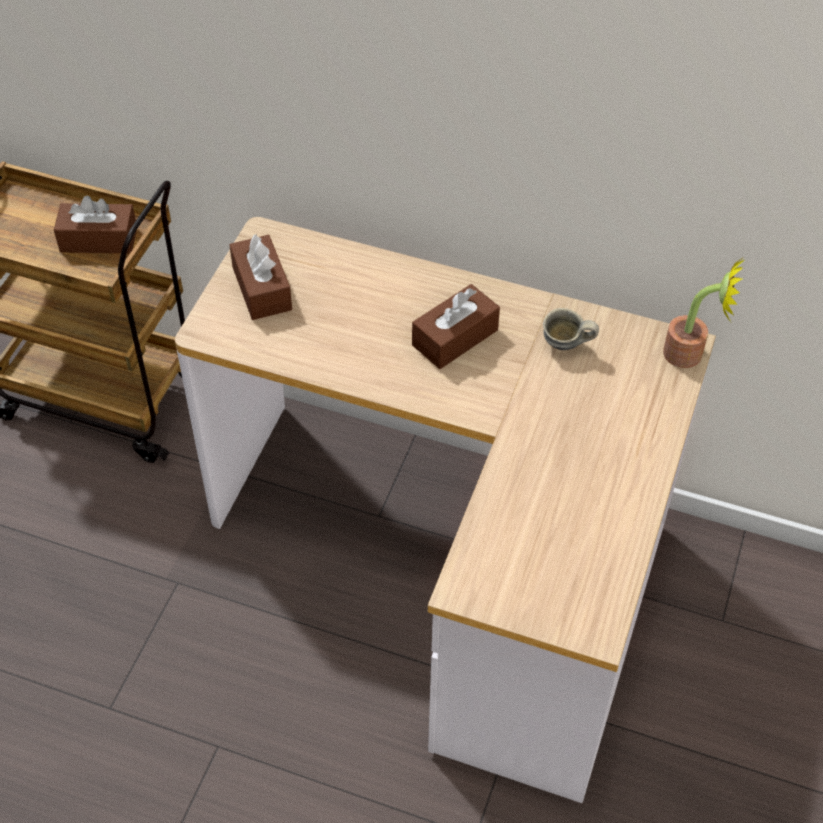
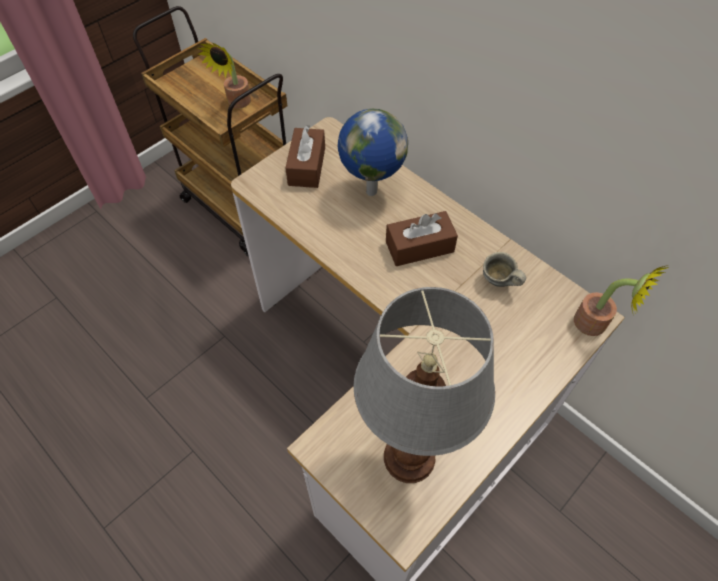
camera: 25 degrees right, 5 degrees up
(99, 239) = (236, 103): brown tissue box -> potted plant
(359, 293) = (370, 191): none -> globe
(562, 560) = (407, 456): none -> table lamp

